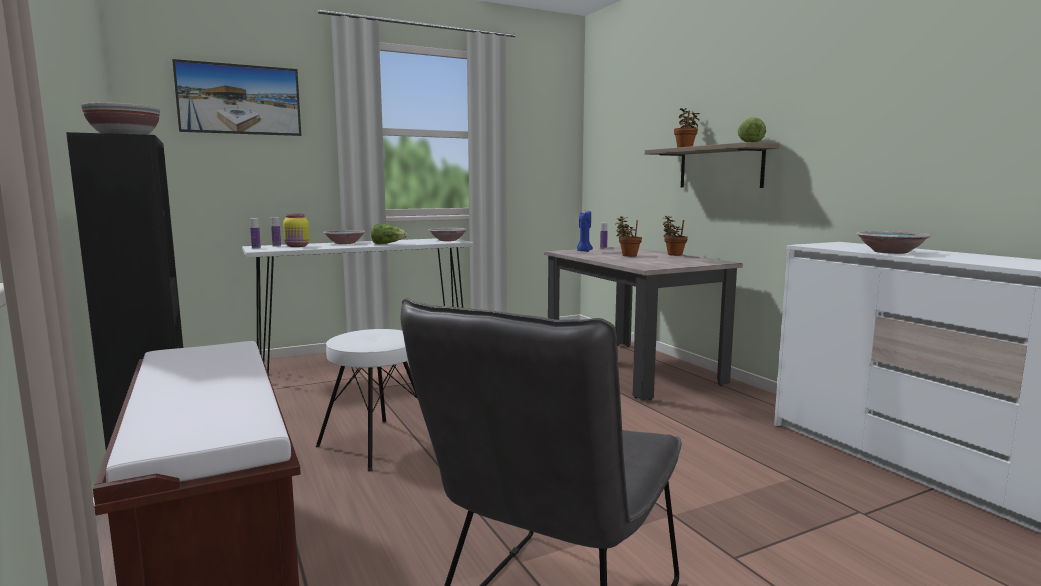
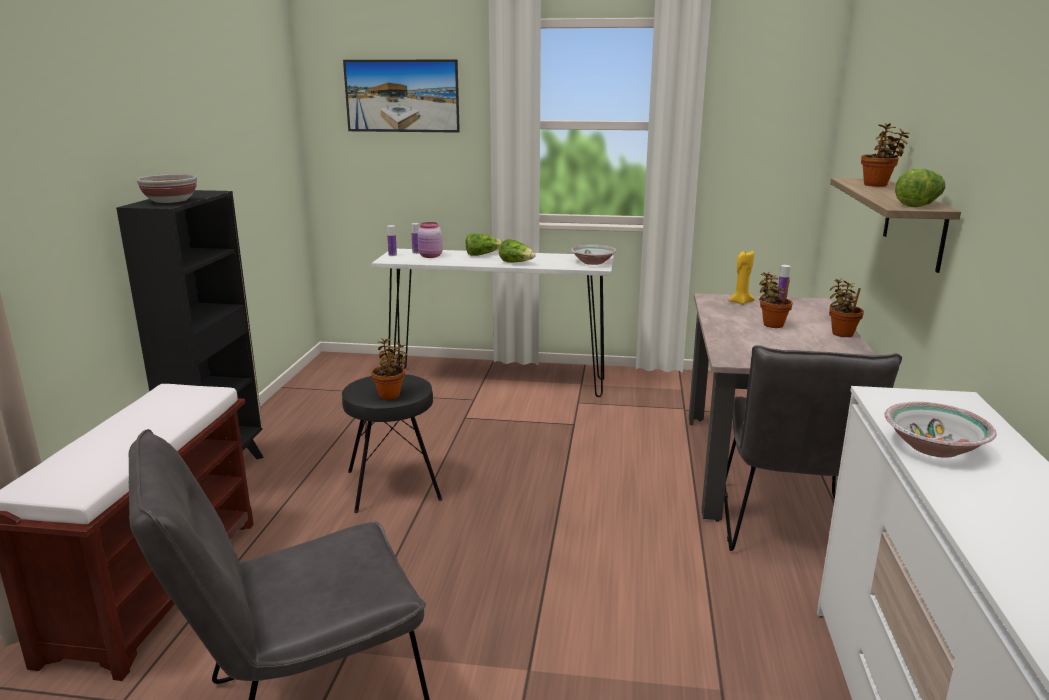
camera: 35 degrees right, 10 degrees up
(297, 246) = (430, 256): yellow jar -> pink jar
(344, 243) = (482, 254): bowl -> lettuce
(376, 444) = (393, 485): white stool -> black stool
(388, 339) = (390, 394): none -> potted plant
(584, 251) = (740, 302): blue candle -> yellow candle
(693, 393) = (786, 529): none -> grey chair

